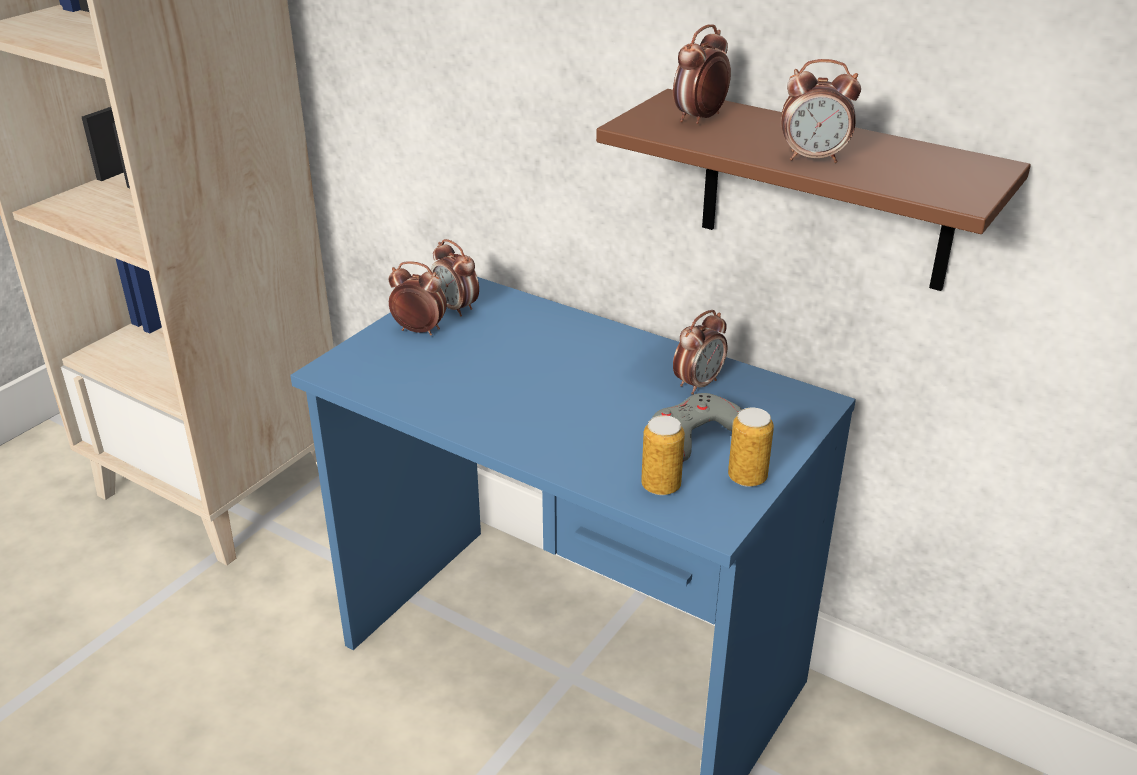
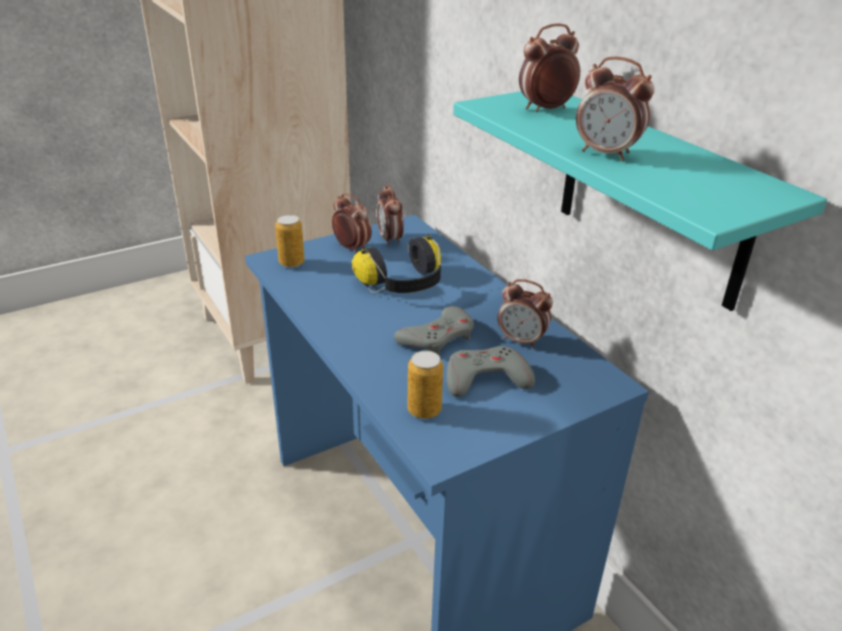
camera: 25 degrees right, 0 degrees up
(520, 357) = (404, 284): none -> headphones
(609, 406) = (438, 337): none -> grey game controller
(698, 384) = (521, 341): alarm clock -> alarm clock turned 45 degrees clockwise
(747, 477) = (499, 426): can -> can (291, 263)
(825, 191) = (651, 196): brown shelf -> turquoise shelf

